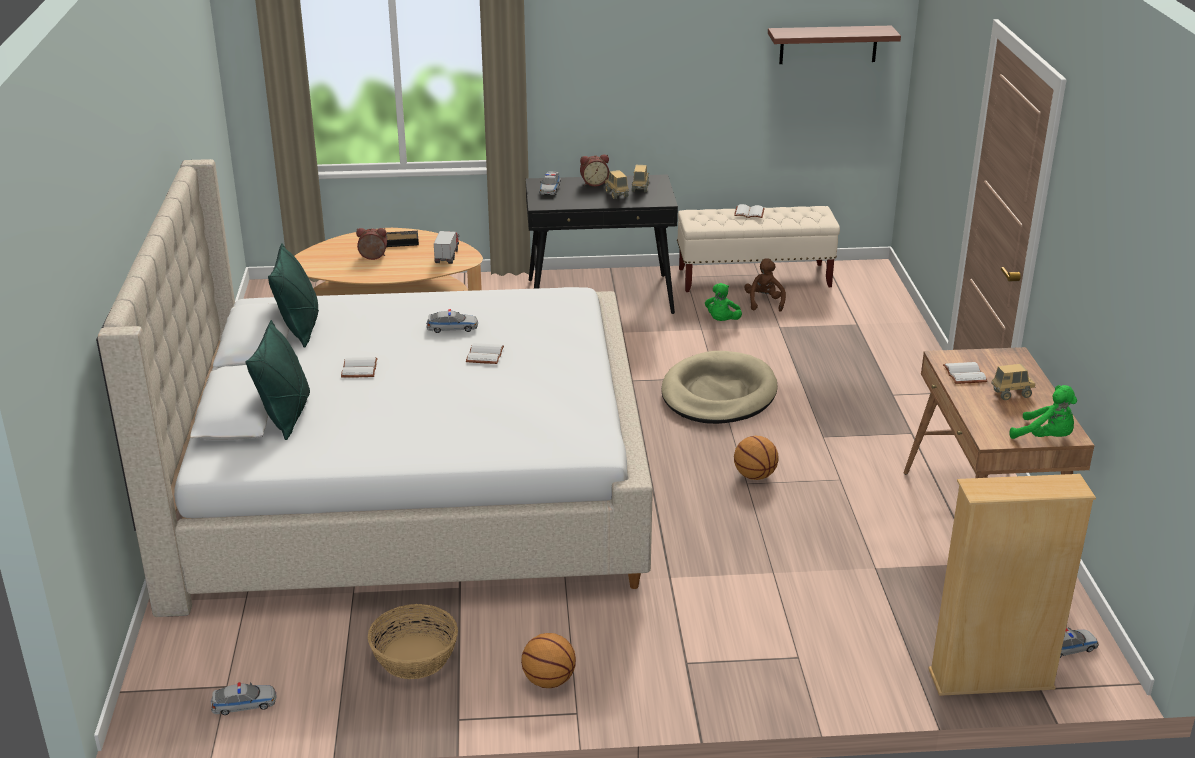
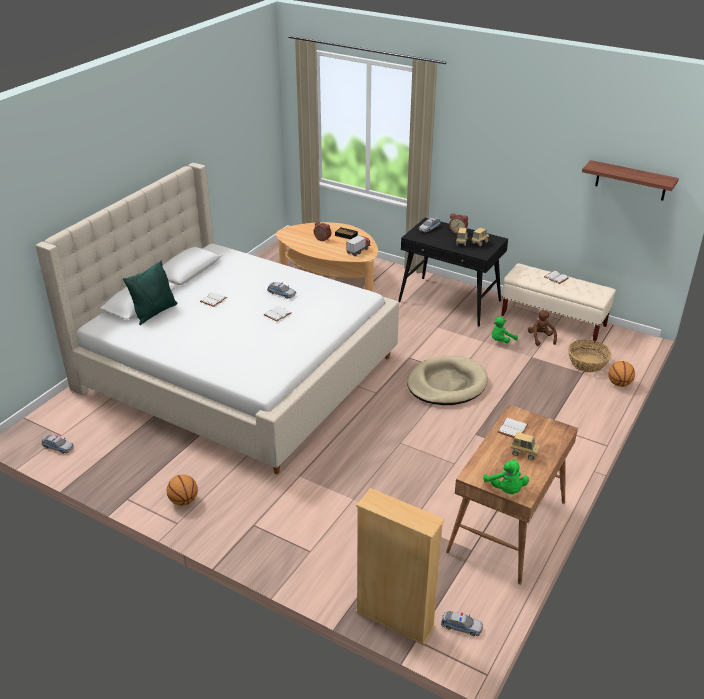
camera: 35 degrees right, 5 degrees up
(300, 328) = (215, 268): green pillow -> none
(415, 657) = (143, 459): basket -> basket (587, 363)
(755, 476) = (409, 440): basketball -> basketball (619, 384)
(764, 302) = (540, 338): brown plush toy -> brown plush toy turned 45 degrees counterclockwise

